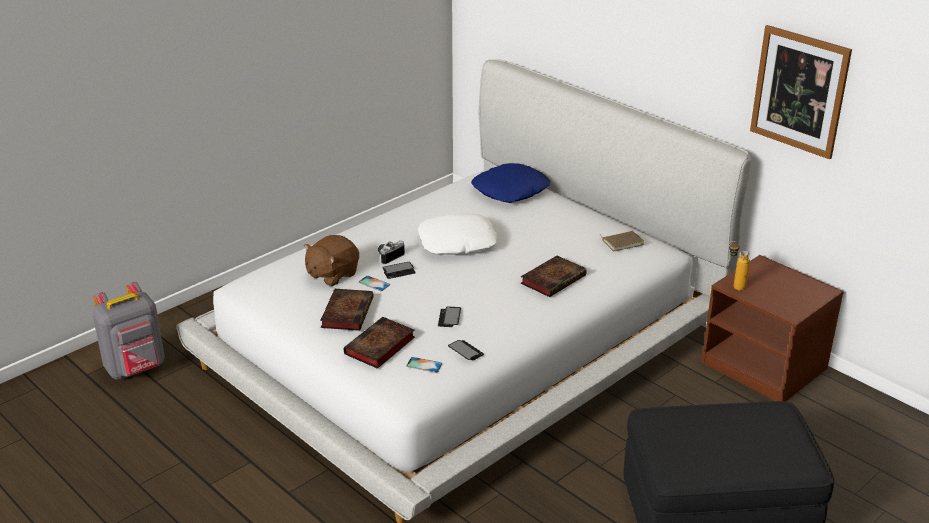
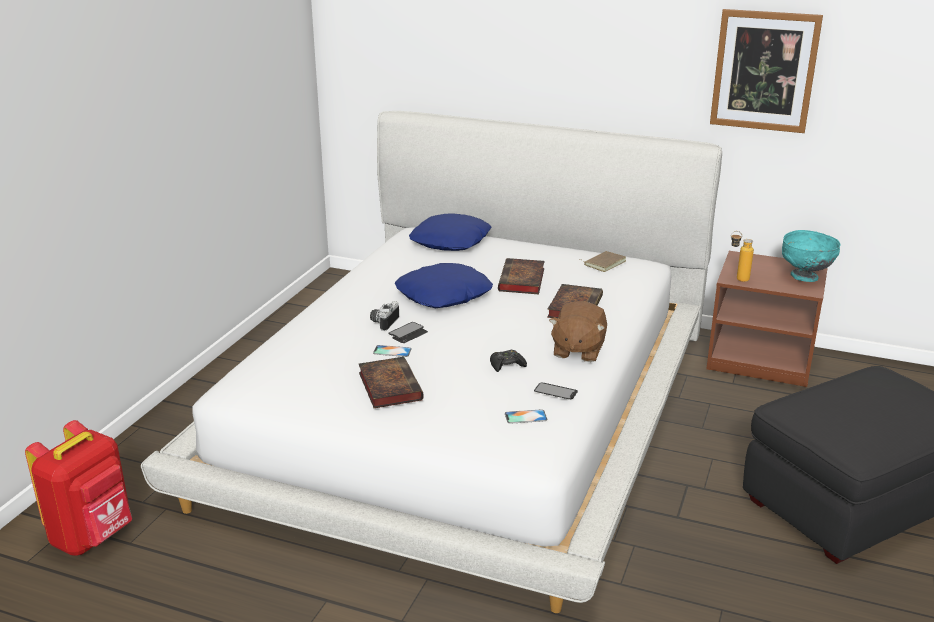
camera: 25 degrees left, 5 degrees down
(136, 369) = (93, 536): grey backpack -> red backpack
(332, 274) = (335, 353): brown plush toy -> brown plush toy (577, 350)
(379, 347) = (459, 411): book -> book (522, 281)
(449, 318) = (507, 365): phone -> black game controller
(457, 243) = (444, 295): white pillow -> blue pillow
(803, 299) = (804, 277): none -> turquoise bowl

